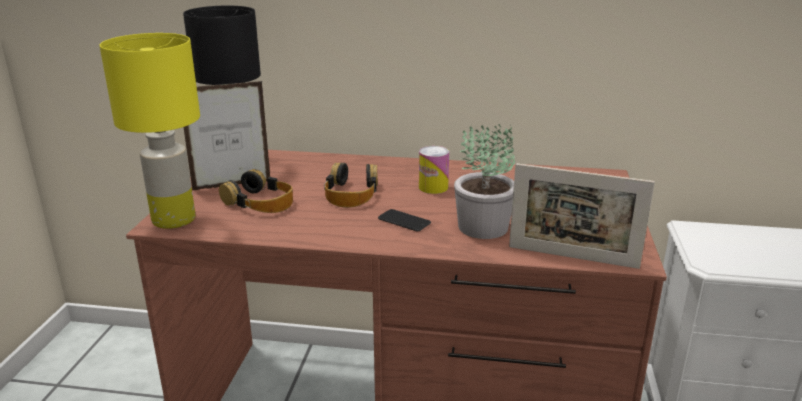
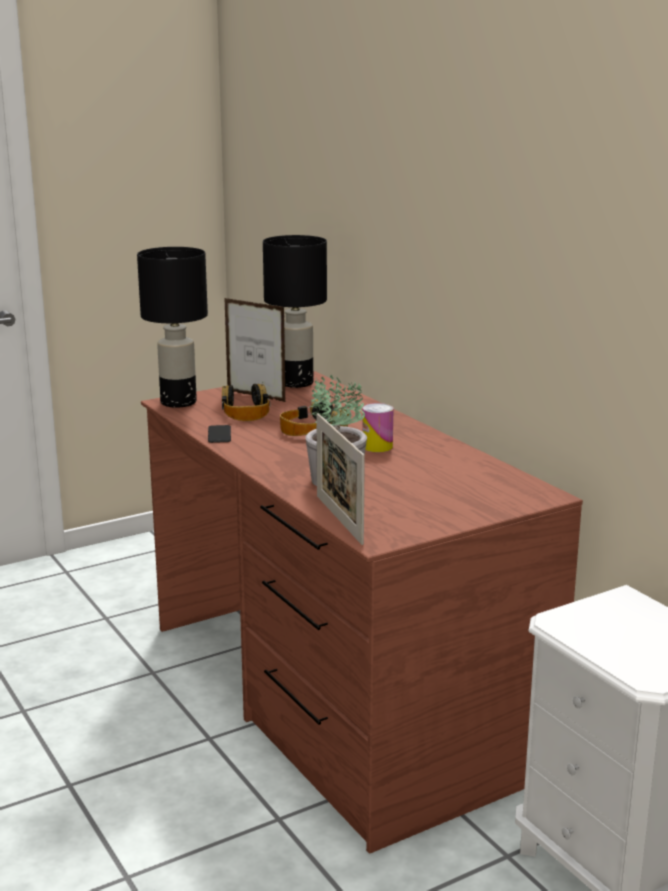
camera: 50 degrees right, 5 degrees down
(173, 219) = (179, 402): yellow table lamp -> black table lamp
(404, 221) = (297, 456): phone -> phone (219, 435)

